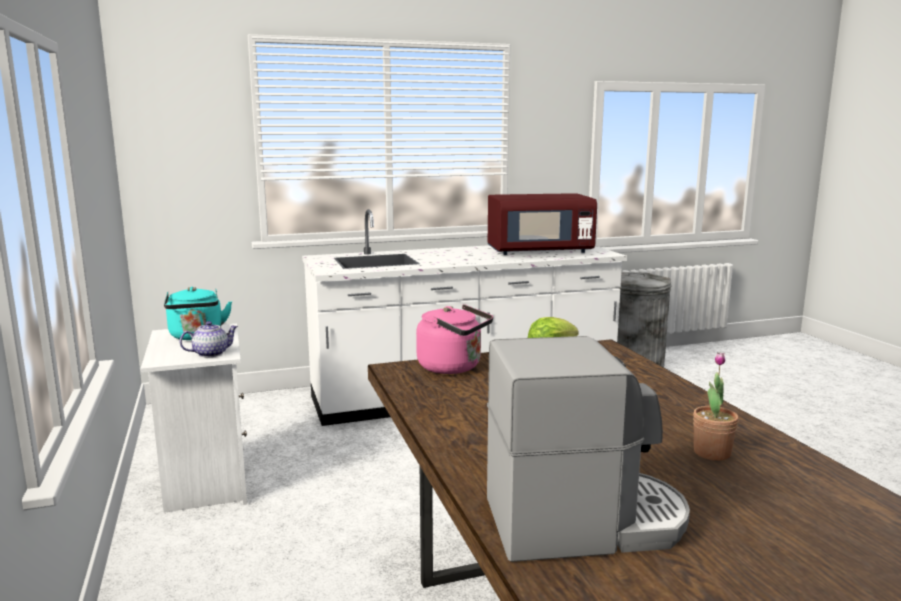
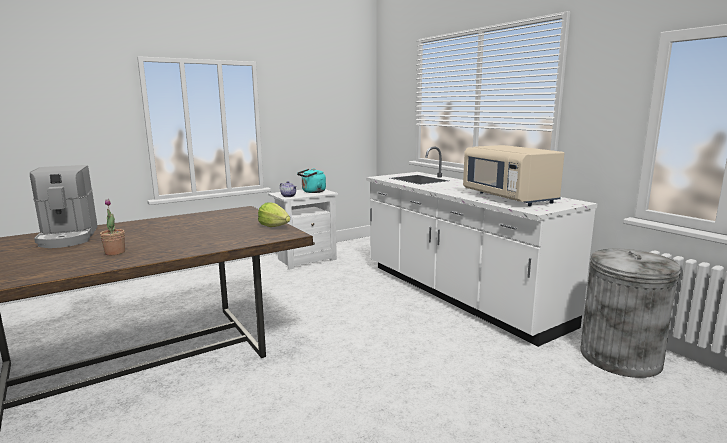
camera: 75 degrees right, 0 degrees up
(453, 367) = (246, 214): pink kettle -> none
(539, 251) = (509, 198): red microwave -> beige microwave

